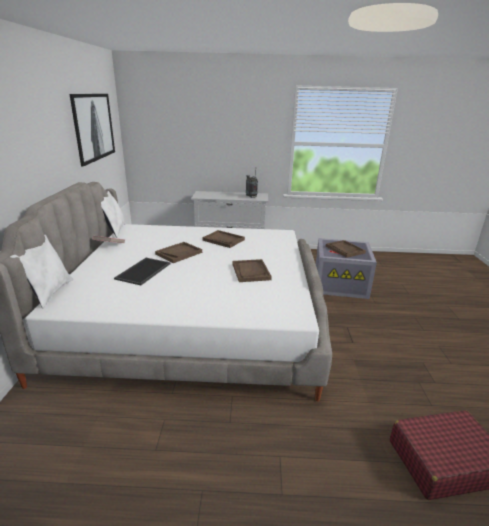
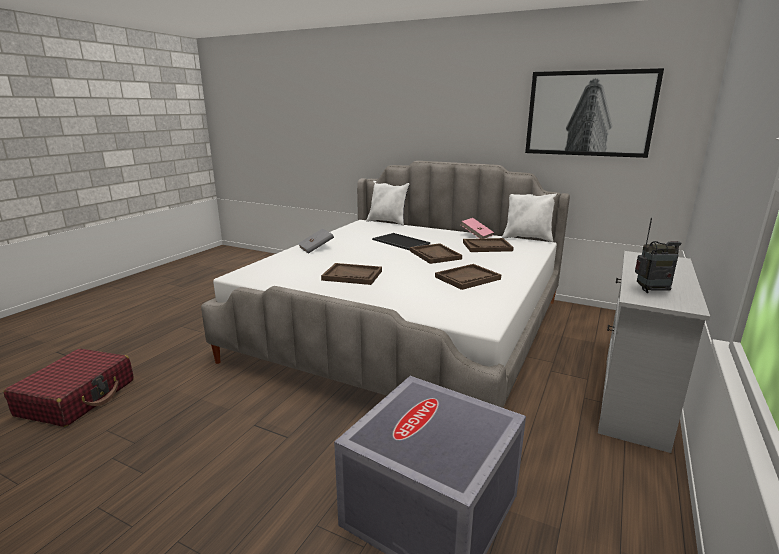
camera: 115 degrees right, 5 degrees down
(190, 306) = (316, 248): none -> grey book
(344, 249) = (430, 424): brown tray -> brown tray (487, 246)

